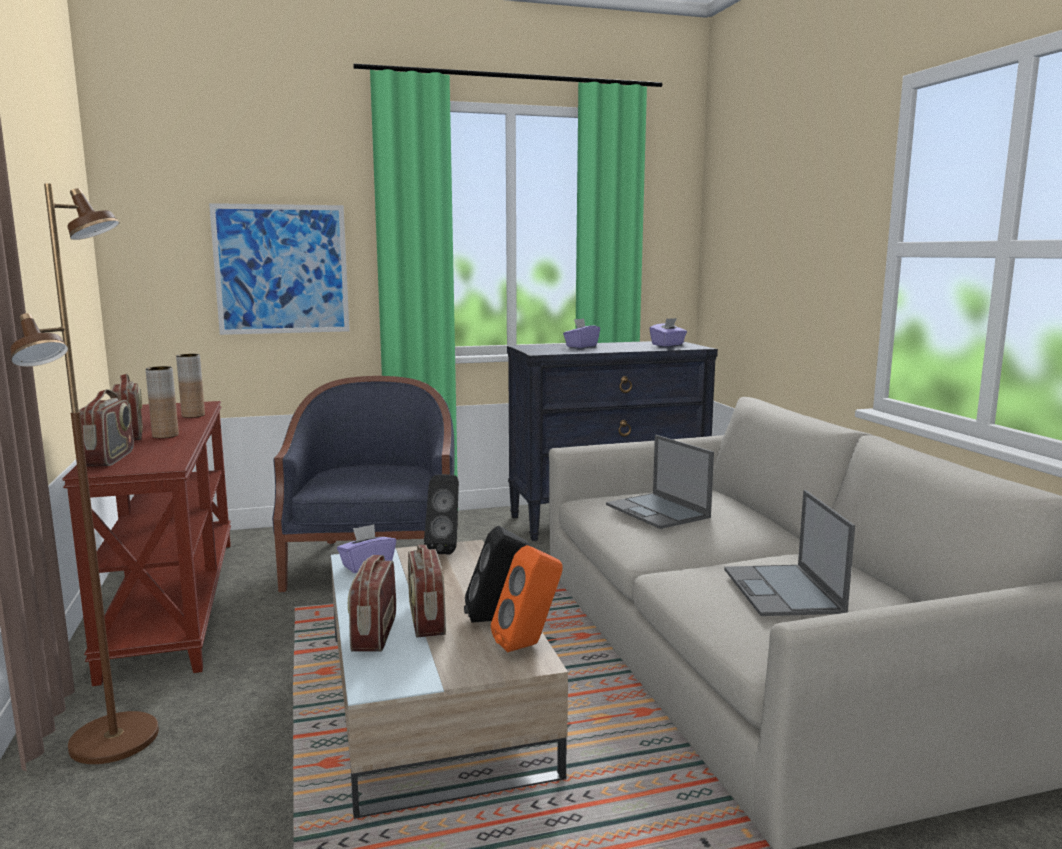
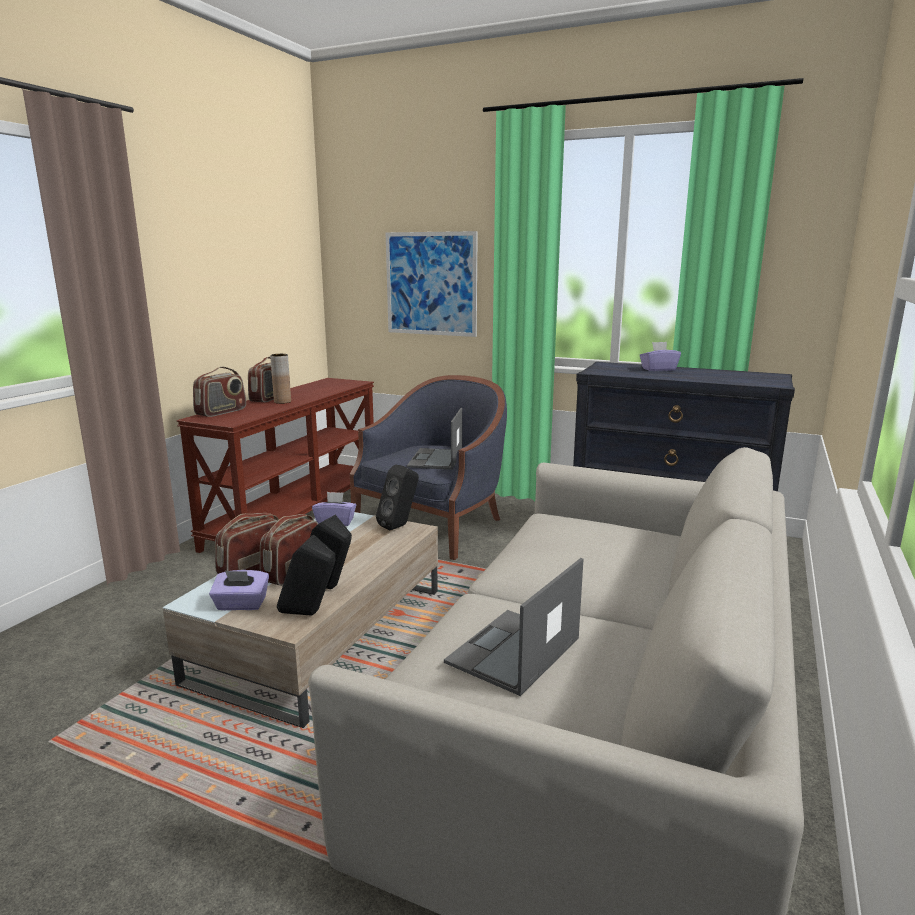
camera: 40 degrees right, 5 degrees up
(116, 739) = (162, 586): brown floor lamp -> none
(193, 415) = (331, 390): brown vase -> none
(529, 645) = (310, 614): orange speaker -> black speaker
(658, 511) = (572, 543): laptop -> laptop (435, 459)
(668, 345) = (754, 378): purple tissue box -> purple tissue box (241, 604)

